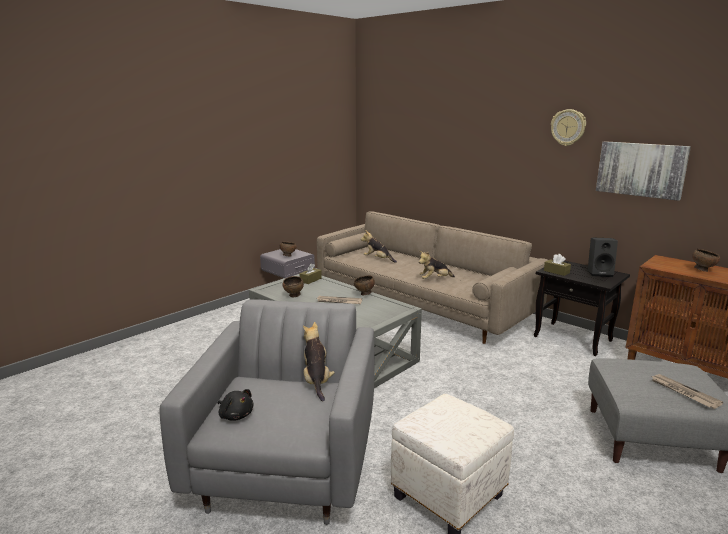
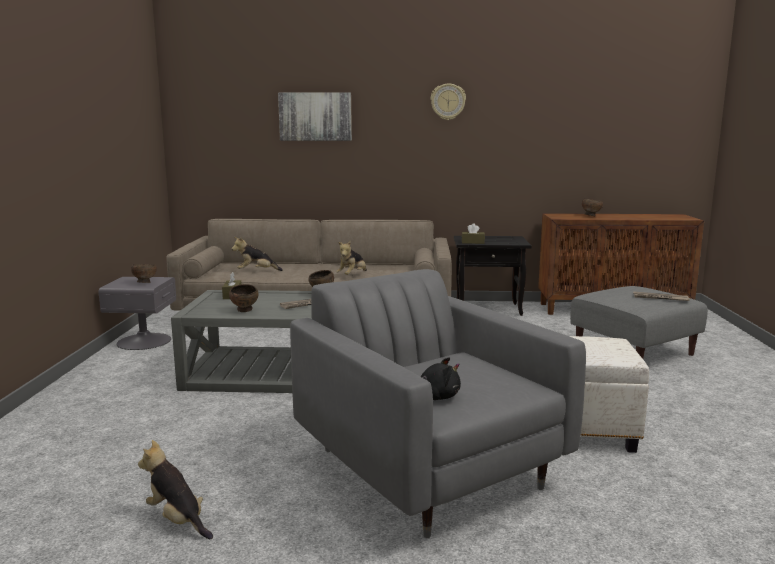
camera: 40 degrees left, 5 degrees down
(316, 381) = (444, 354): plush toy -> plush toy (177, 520)
(600, 273) = (503, 238): black speaker -> none
(641, 169) = (519, 137): picture -> picture (315, 116)

